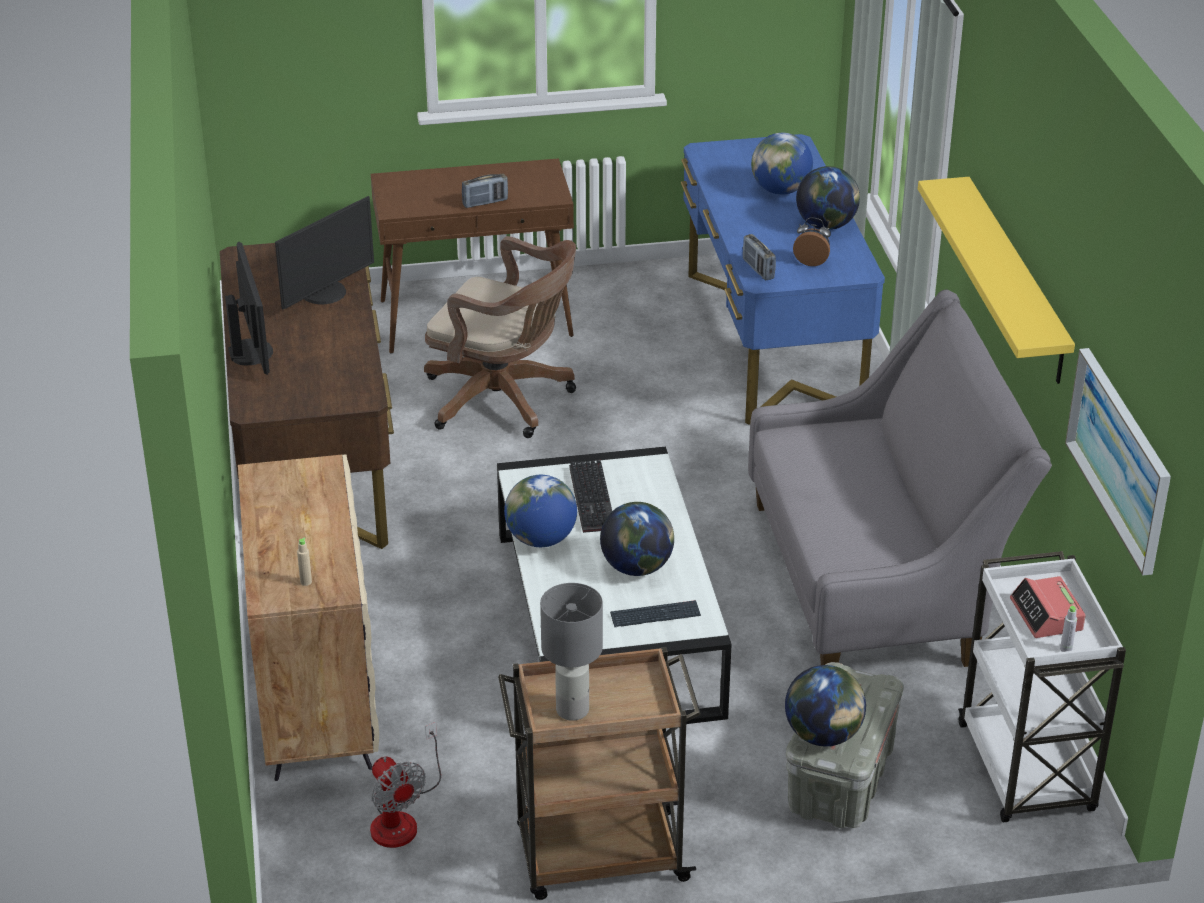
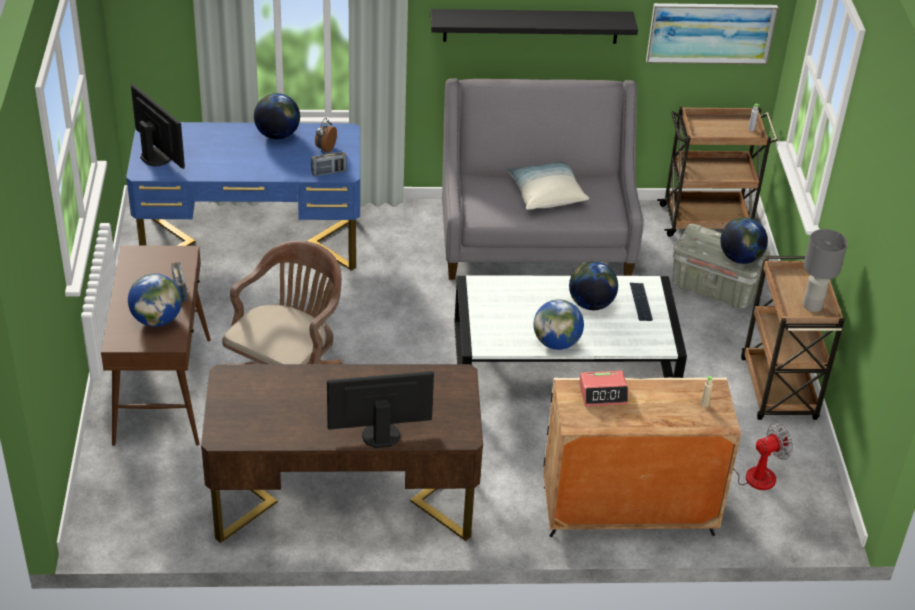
camera: 85 degrees left, 5 degrees up
(325, 293) = (300, 388): monitor -> monitor (157, 156)
(594, 499) = (514, 314): keyboard -> none
(780, 190) = (219, 146): globe -> globe (157, 320)
(862, 495) = (546, 194): none -> pillow
(1016, 280) = (531, 26): yellow shelf -> black shelf
(1027, 771) = (706, 220): white cart -> brown cart
(1046, 615) = (722, 129): alarm clock -> alarm clock (603, 393)

